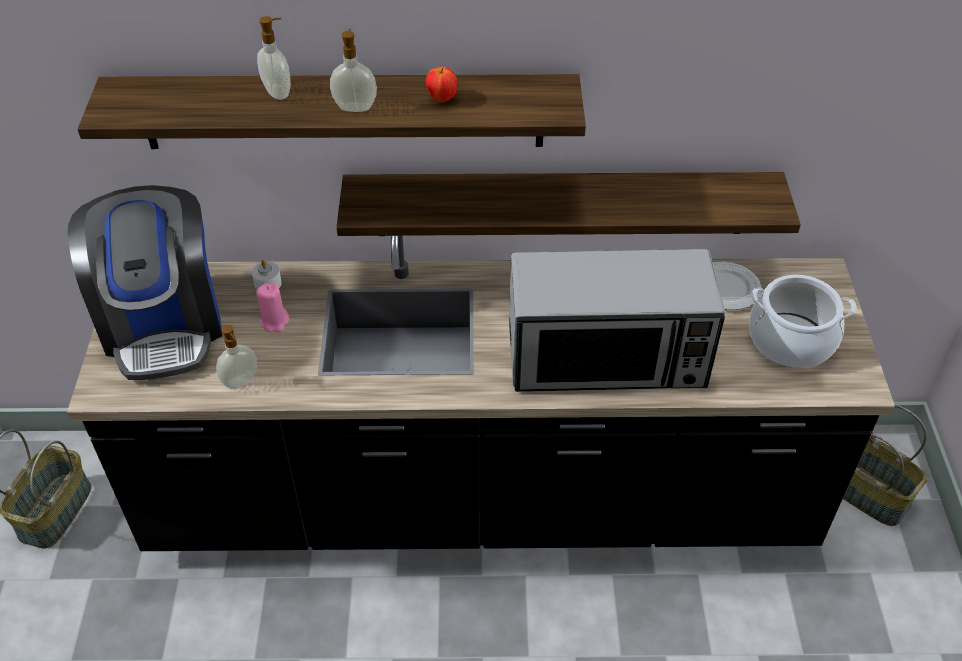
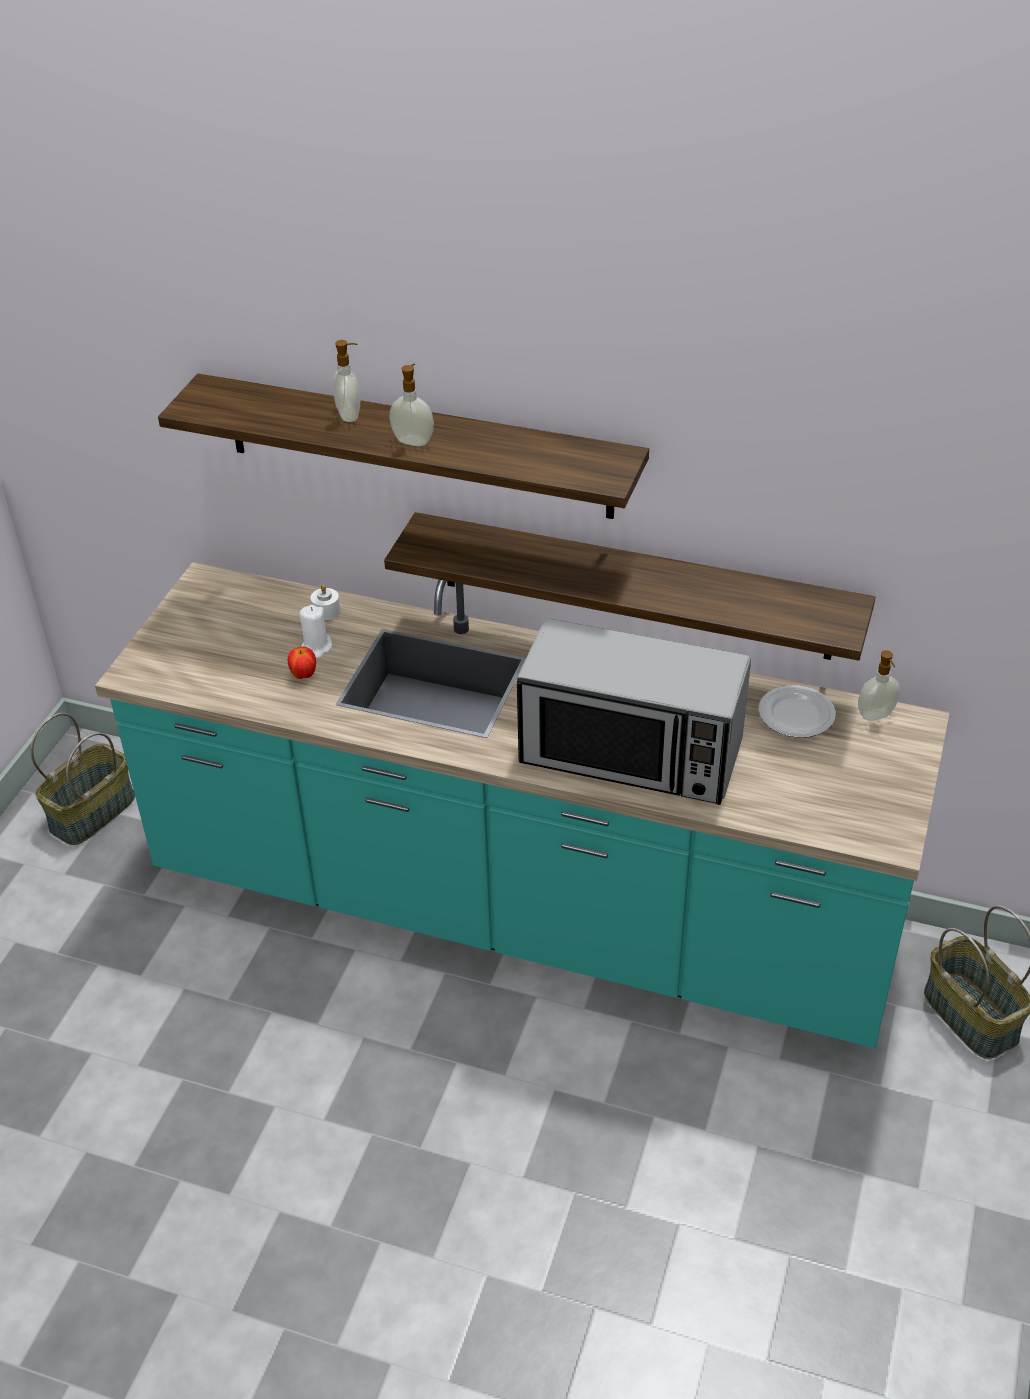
camera: 20 degrees right, 5 degrees down
(163, 323) = (213, 627): coffee machine -> none
(241, 382) = (261, 695): soap dispenser -> soap dispenser (876, 716)
(275, 322) = (316, 647): pink candle -> white candle
(442, 99) = (499, 448): apple -> apple (303, 675)
(481, 502) = (520, 911): black counter -> turquoise counter
(790, 340) = (839, 781): cooking pot -> none

